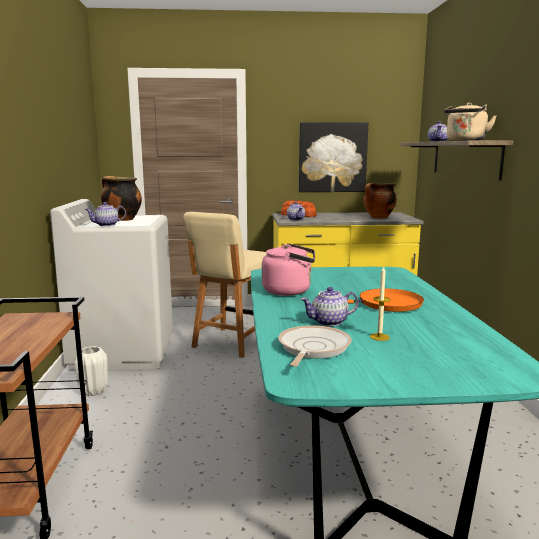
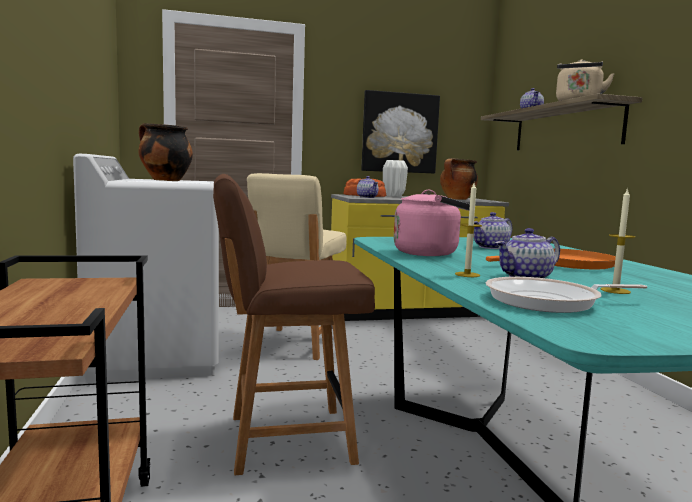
camera: 10 degrees left, 5 degrees down
(94, 391) = (130, 406): white vase -> white vase (393, 196)
(106, 225) = (150, 181): teapot -> teapot (491, 247)
(193, 421) = (286, 439): none -> brown chair
(288, 318) = (467, 274): none -> candle
(312, 348) = (548, 301): frying pan -> frying pan turned 105 degrees counterclockwise

